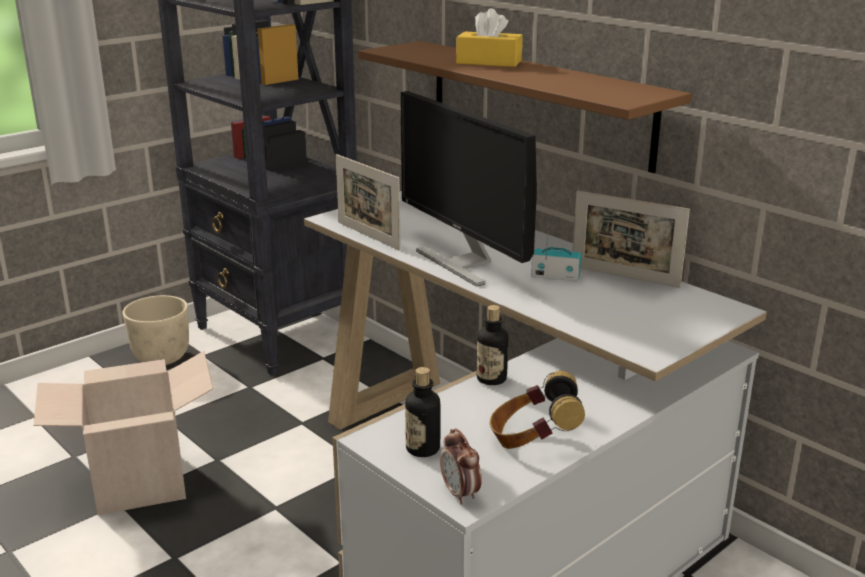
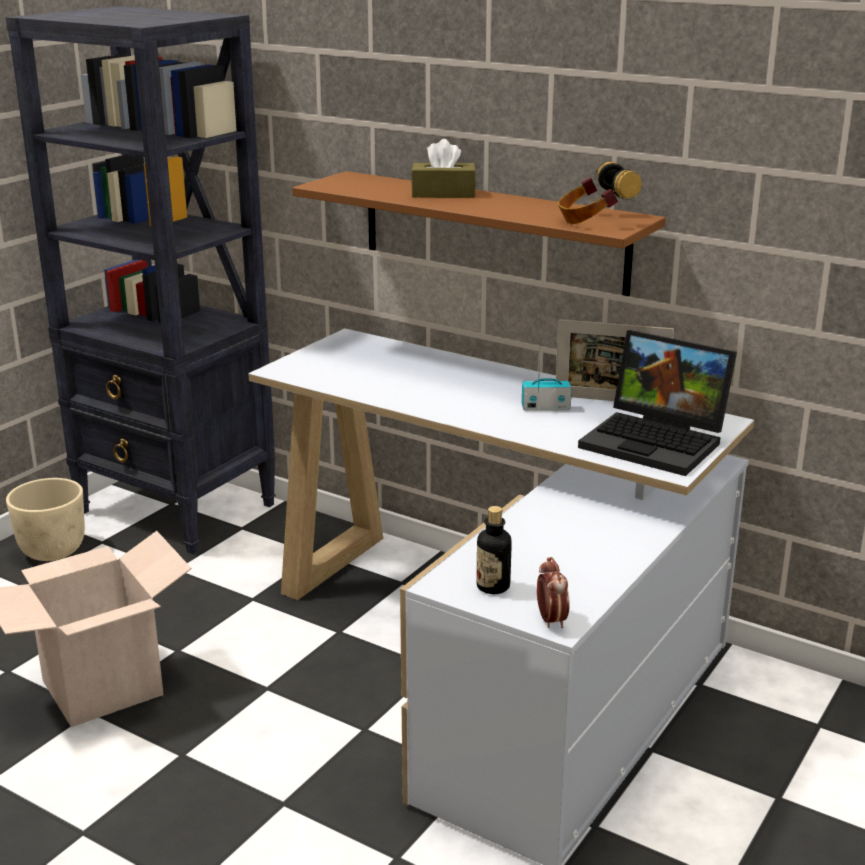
camera: 15 degrees left, 0 degrees up
(368, 236) = (331, 385): picture frame -> none
(460, 494) = (551, 620): alarm clock -> alarm clock turned 150 degrees counterclockwise
(463, 262) = (447, 403): monitor -> none
(489, 62) = (443, 193): yellow tissue box -> brown tissue box
(491, 379) = (520, 514): bottle -> none
(533, 440) = (590, 565): headphones -> headphones (594, 221)
(650, 322) = (658, 442): none -> laptop

